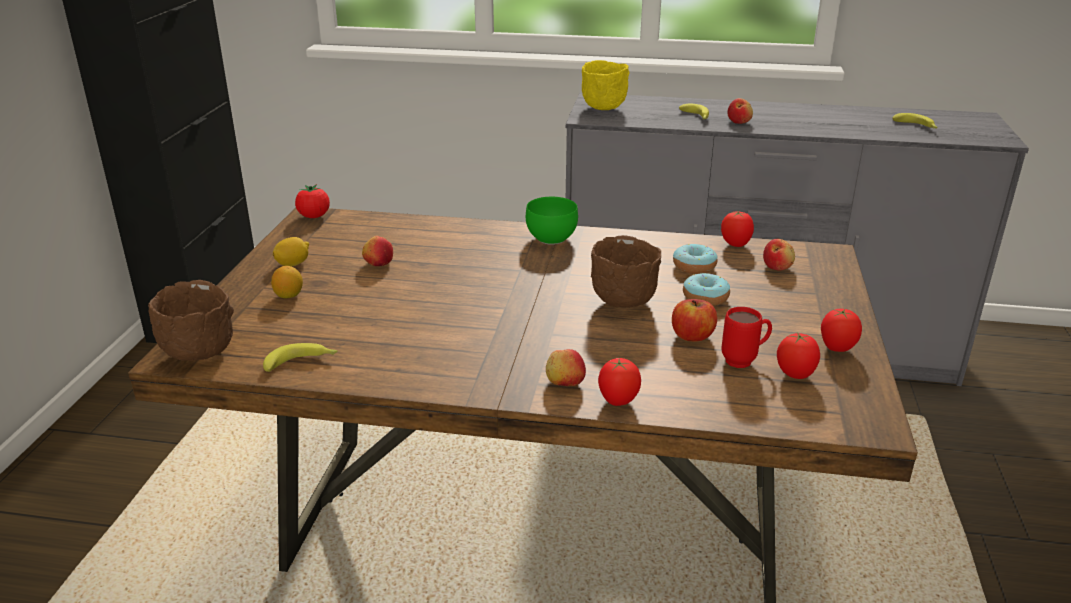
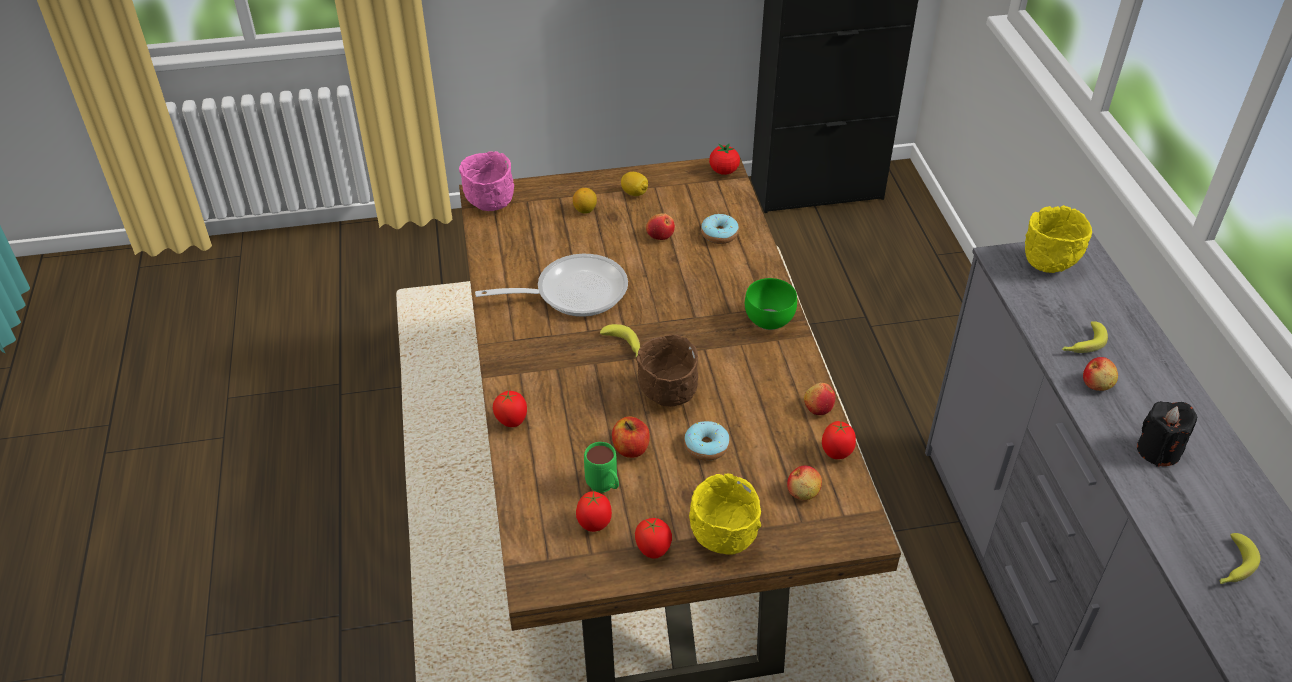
camera: 70 degrees right, 15 degrees up
(198, 353) = (490, 203): brown bowl -> pink bowl
(302, 362) = (499, 251): banana -> banana (624, 346)
(425, 327) = (573, 292): none -> frying pan
(565, 382) = (526, 387): apple -> apple (818, 408)
(694, 266) = (767, 429): donut -> donut (719, 235)
(745, 360) = (605, 488): red mug -> green mug
(810, 121) = (1158, 450): none -> black candle
(824, 311) = (723, 537): none -> yellow bowl

